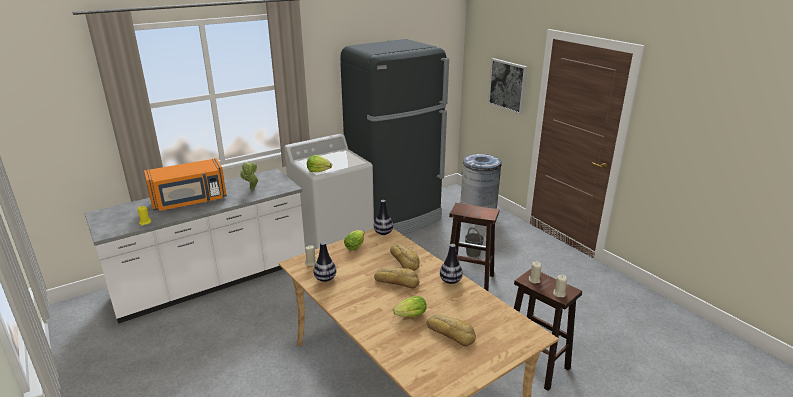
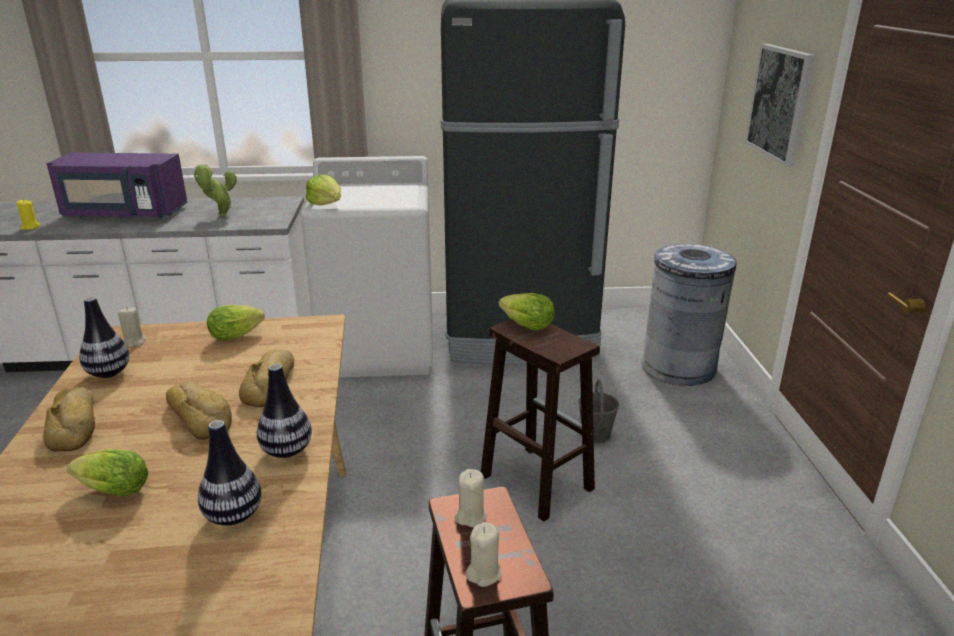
camera: 30 degrees right, 0 degrees up
(189, 201) = (124, 214): orange microwave -> purple microwave
(383, 233) = (314, 327): vase -> vase (234, 516)
(451, 333) = (118, 560): bread -> bread (75, 425)
(463, 208) = (527, 325): none -> lettuce

